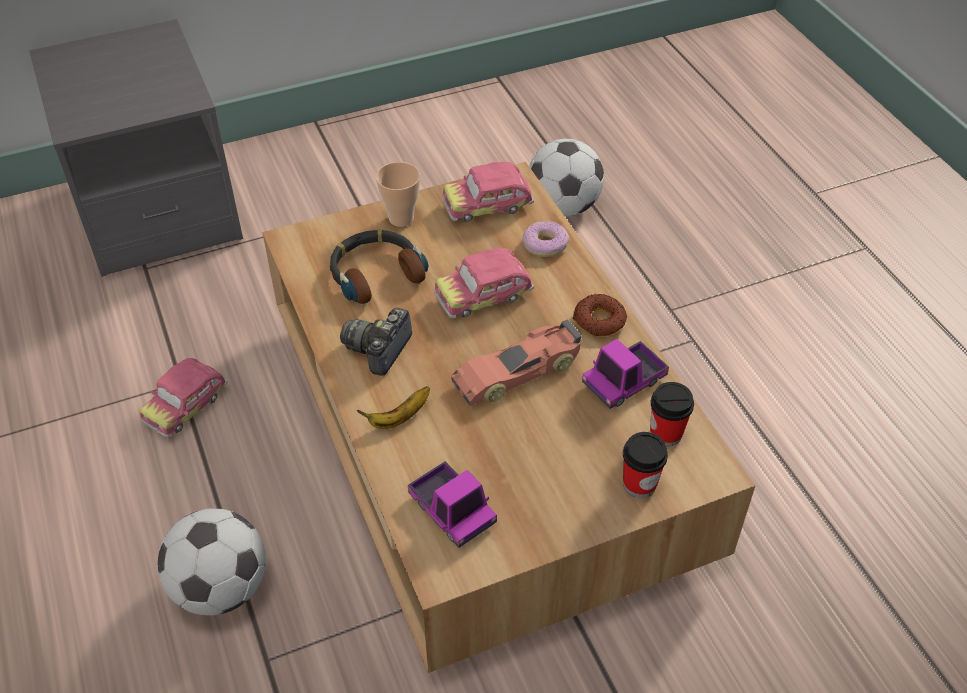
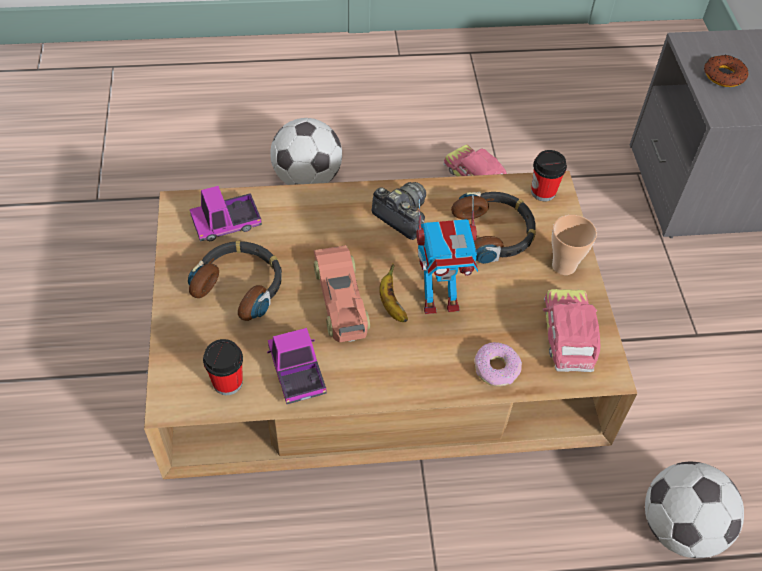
camera: 105 degrees right, 5 degrees up
(399, 418) = (326, 213): banana -> banana (391, 304)
(483, 296) = (440, 300): toy car -> toy robot
(538, 465) = (240, 285): none -> headphones
(599, 320) = (378, 379): donut -> donut (723, 75)
(639, 484) = (189, 344): cup -> cup (543, 192)

